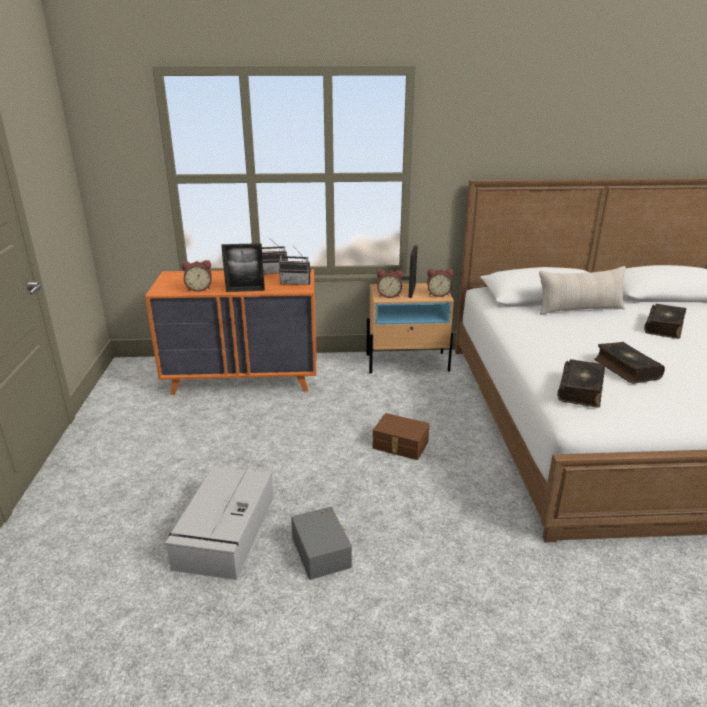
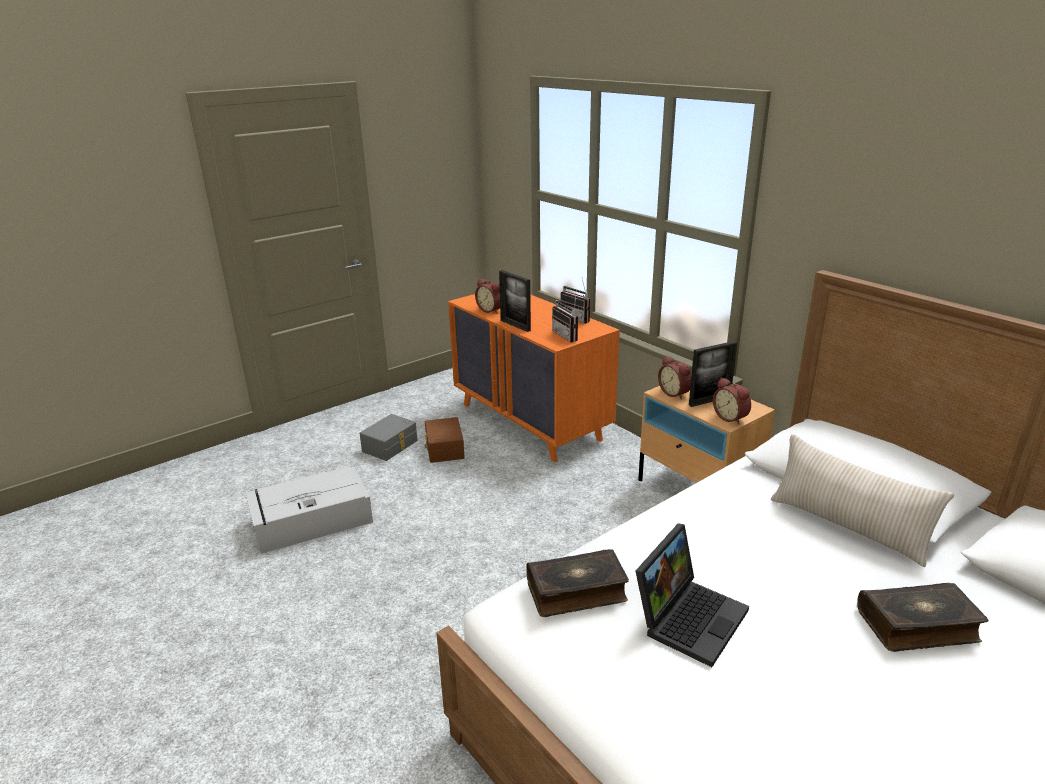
camera: 55 degrees right, 0 degrees up
(322, 551) = (323, 581): grey storage box -> grey storage box (391, 446)
(400, 445) = (524, 557): brown storage box -> brown storage box (443, 449)
(625, 369) = (689, 616): book -> laptop

